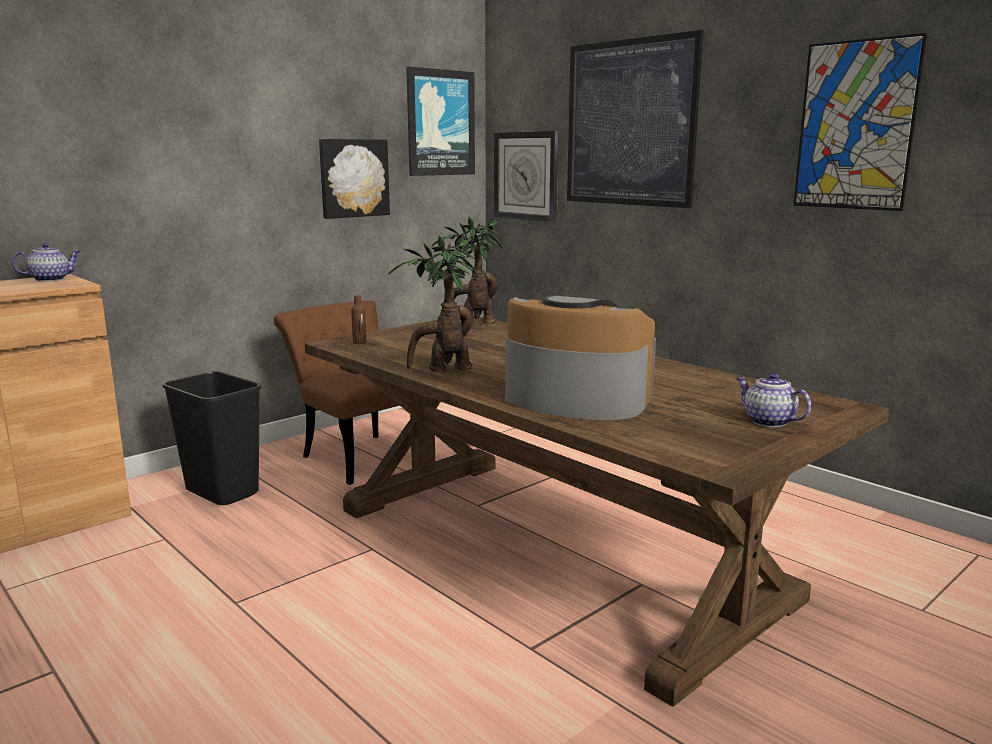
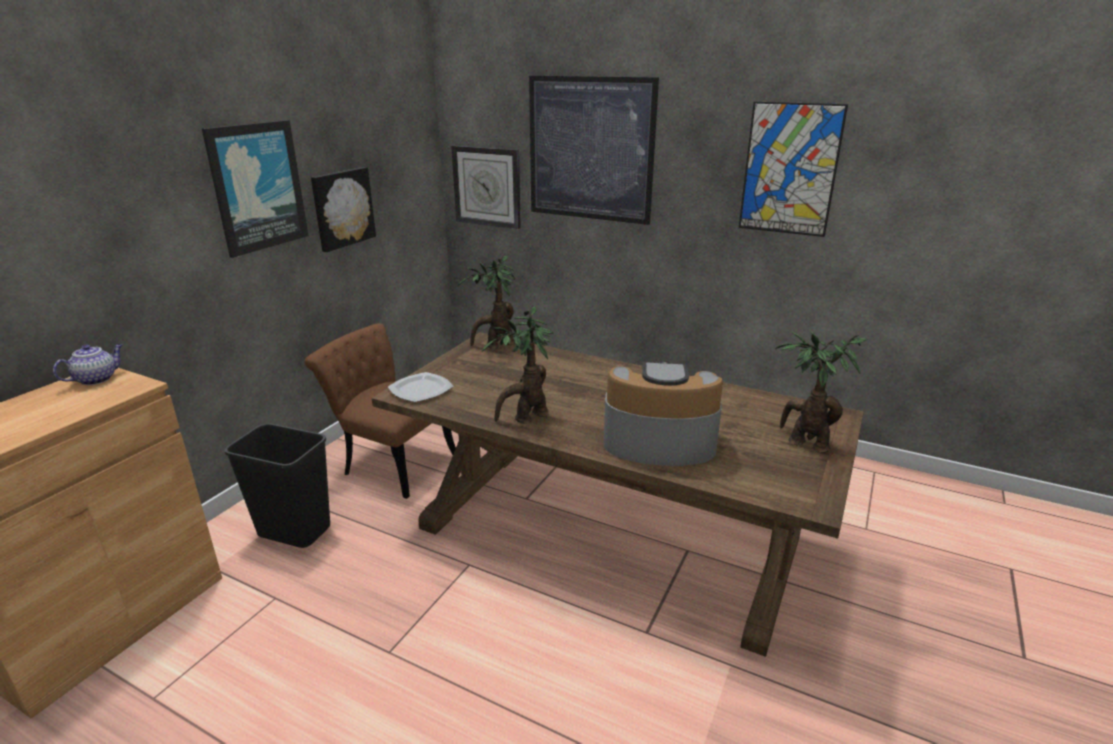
camera: 20 degrees left, 10 degrees up
(359, 342) = (421, 389): brown bottle -> plate
(440, 123) = (405, 142): picture -> picture (257, 187)
(767, 421) = (804, 443): teapot -> potted plant

